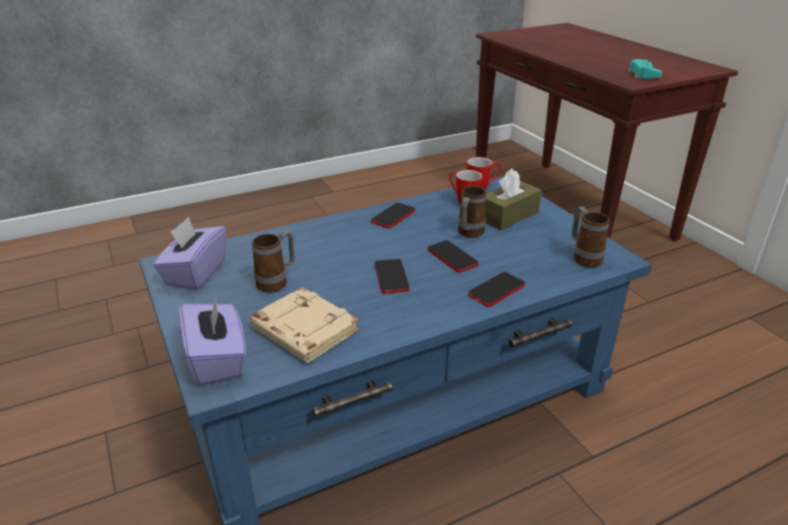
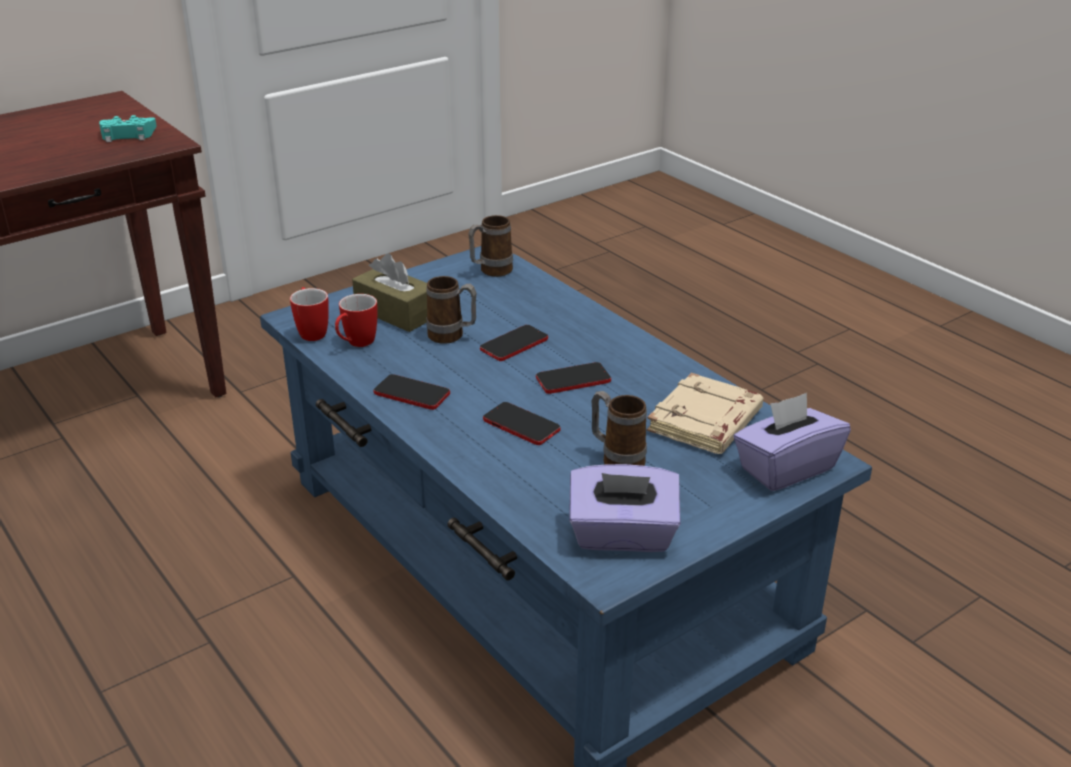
camera: 100 degrees left, 0 degrees up
(496, 290) = (576, 317): phone -> phone (521, 425)

